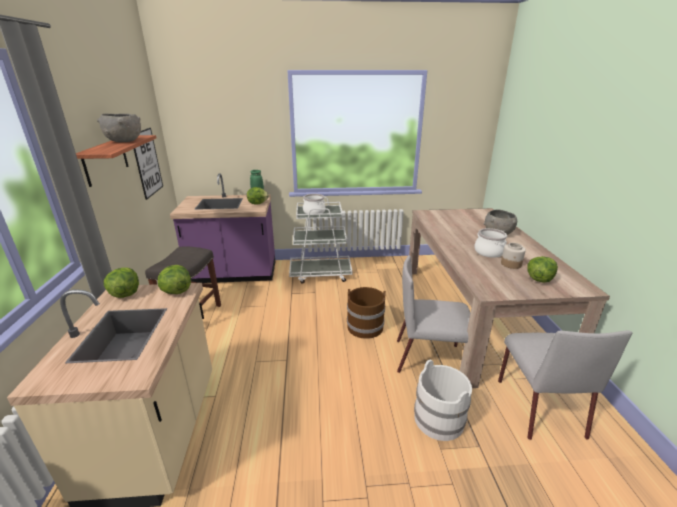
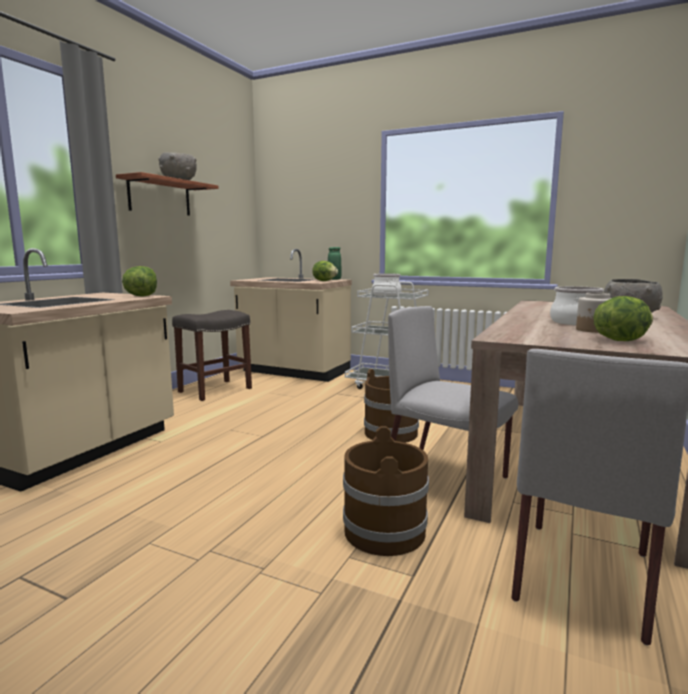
camera: 30 degrees right, 15 degrees down
(125, 294) = (103, 294): lettuce -> none
(147, 163) = (221, 225): picture -> none
(234, 274) = (293, 372): purple counter -> beige counter
(439, 419) = (385, 531): white bucket -> brown bucket

